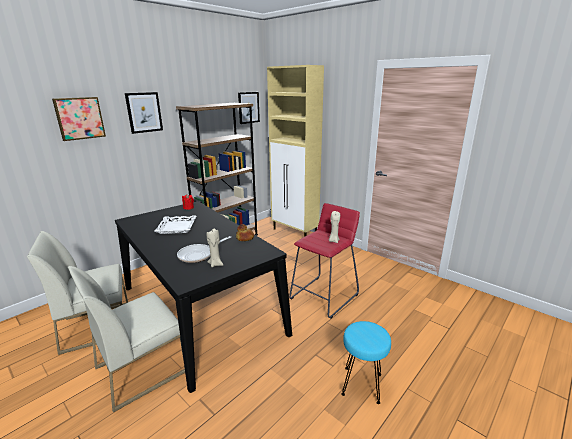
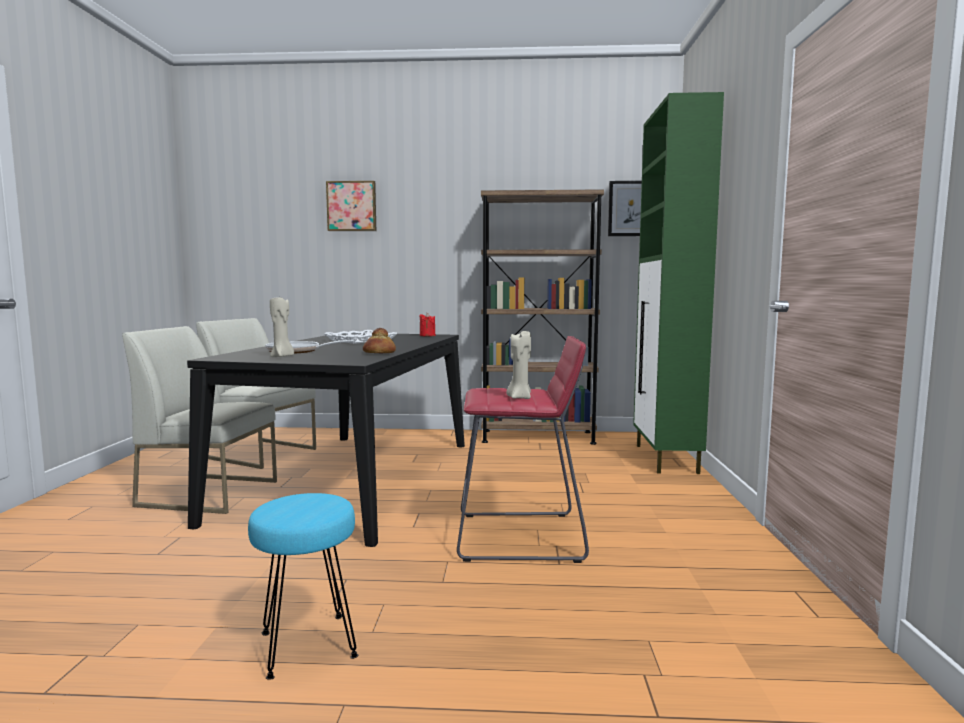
camera: 50 degrees right, 15 degrees down
(144, 112) = (434, 204): picture -> none
(295, 232) = (666, 459): beige cabinet -> green cabinet

